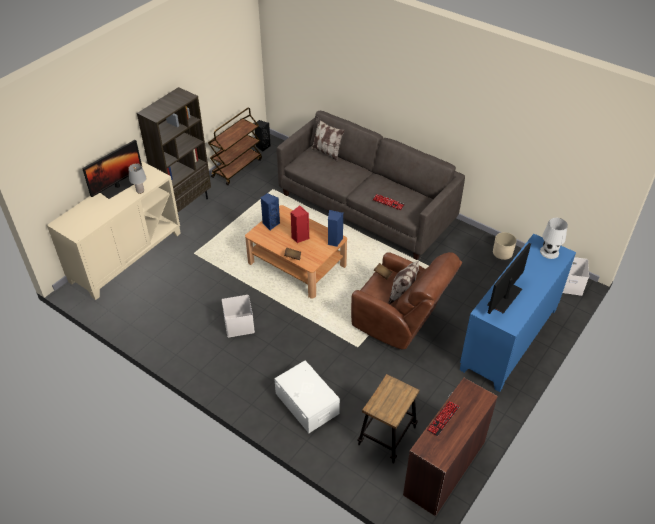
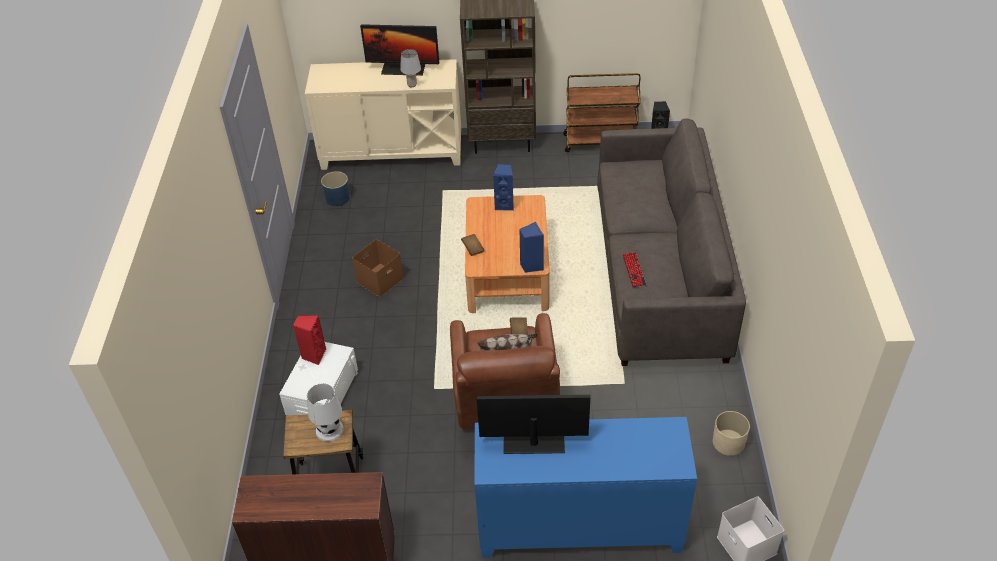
camera: 55 degrees right, 0 degrees up
(135, 306) = (338, 197): none -> blue planter
(238, 324) = (380, 279): white storage box -> brown storage box
(299, 237) = (508, 237): red speaker -> red speaker (313, 355)
(326, 153) = (661, 176): pillow -> none
(443, 418) = (305, 483): keyboard -> none
(549, 252) = (666, 449): white table lamp -> white table lamp (329, 429)

